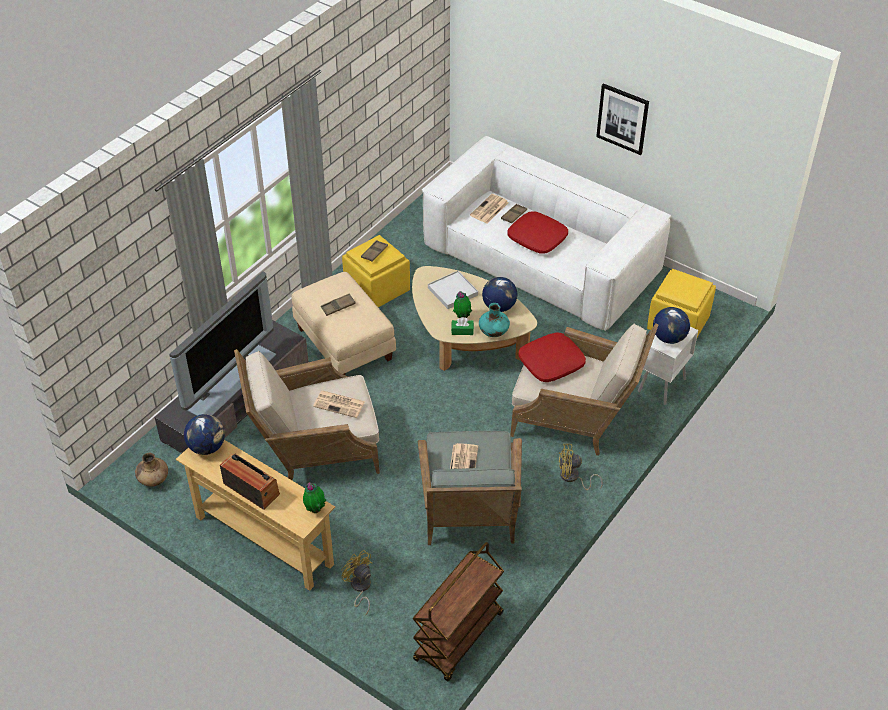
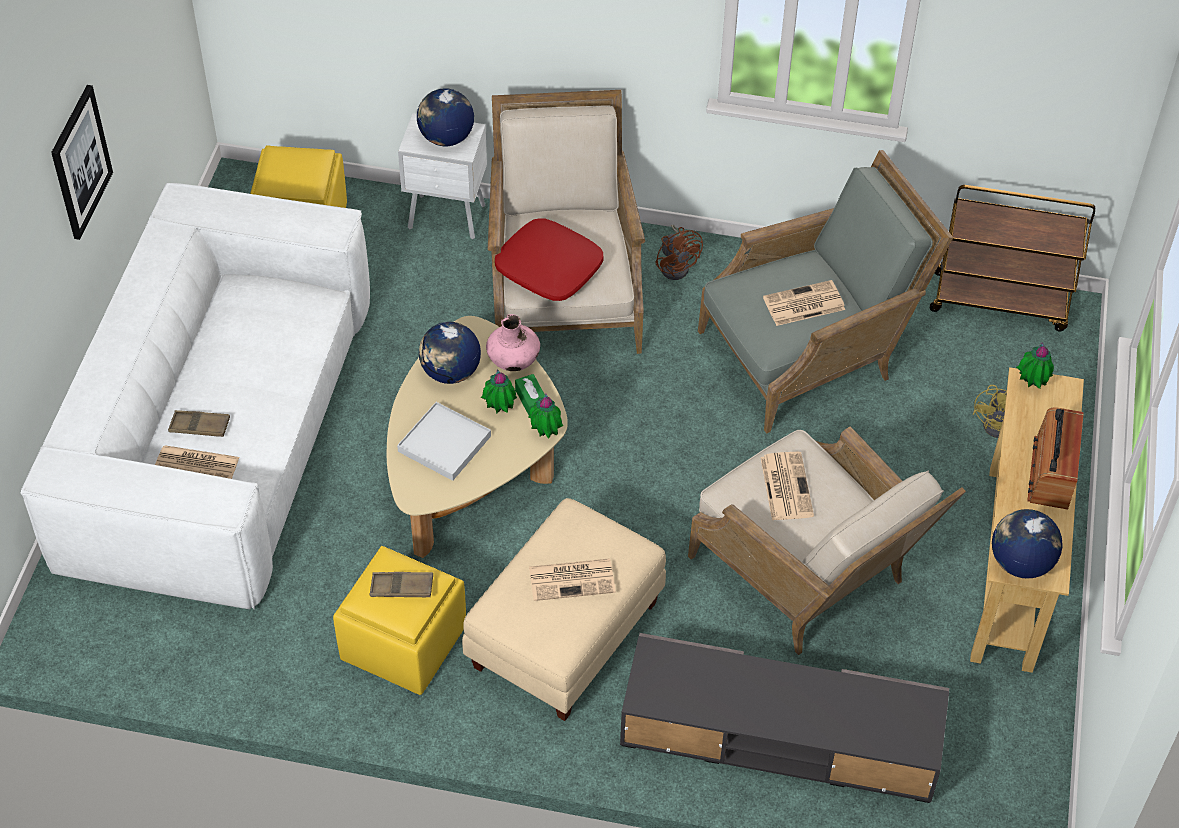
camera: 115 degrees left, 5 degrees up
(153, 480) = (1007, 770): brown vase -> none
(228, 379) = (797, 701): television -> none
(338, 306) = (573, 579): brown tray -> newspaper
(436, 329) = (545, 434): none -> potted plant
(493, 332) = (514, 361): turquoise vase -> pink vase
(537, 238) = (248, 377): red pillow -> none
(572, 478) = (677, 265): yellow fan -> brown fan

